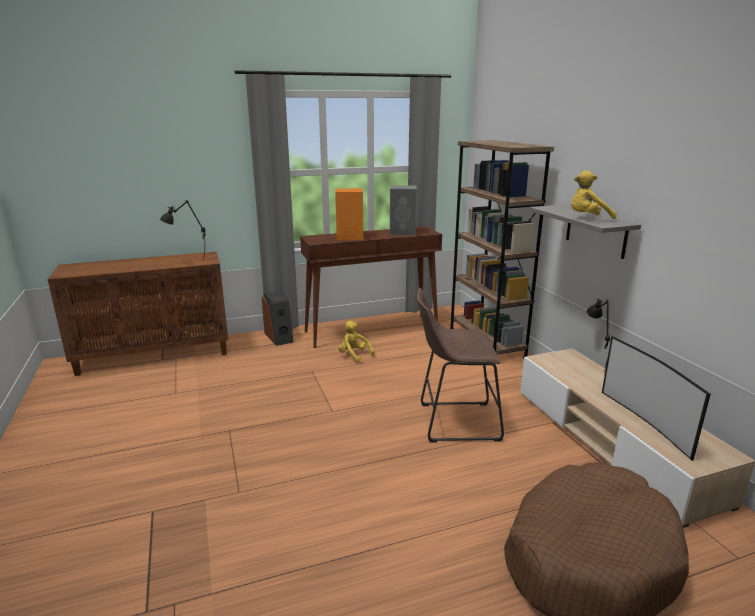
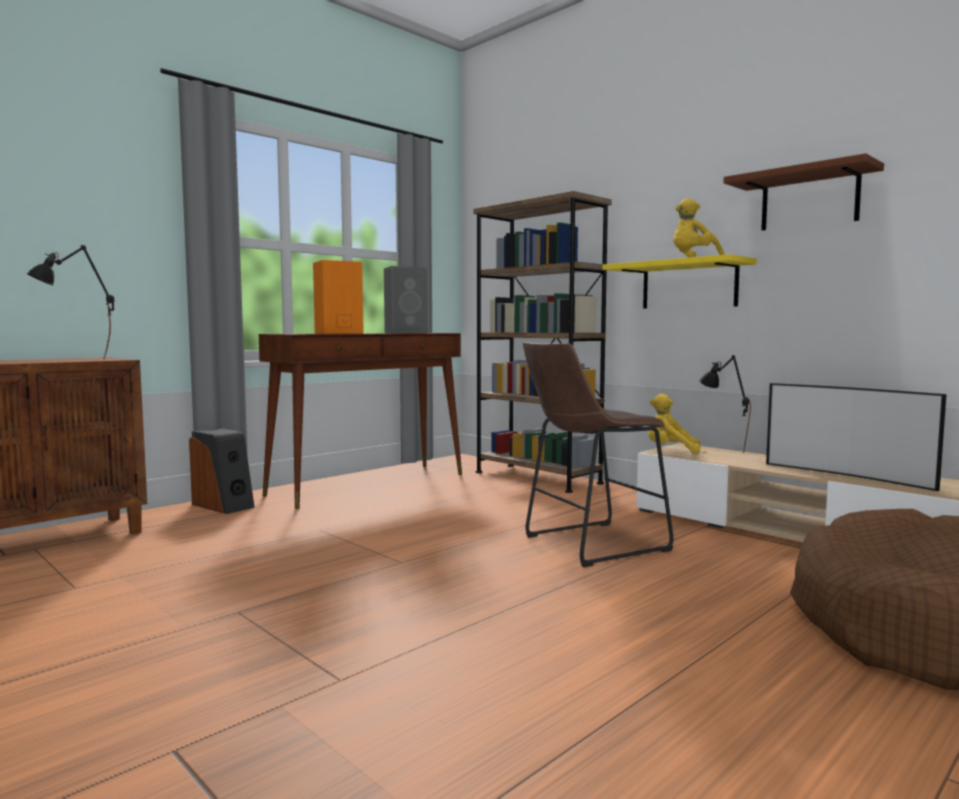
camera: 25 degrees left, 15 degrees down
(354, 355) = (369, 507): yellow plush toy -> yellow plush toy (670, 451)
(596, 231) = (689, 285): grey shelf -> yellow shelf
(684, 187) = (809, 200): none -> brown shelf

